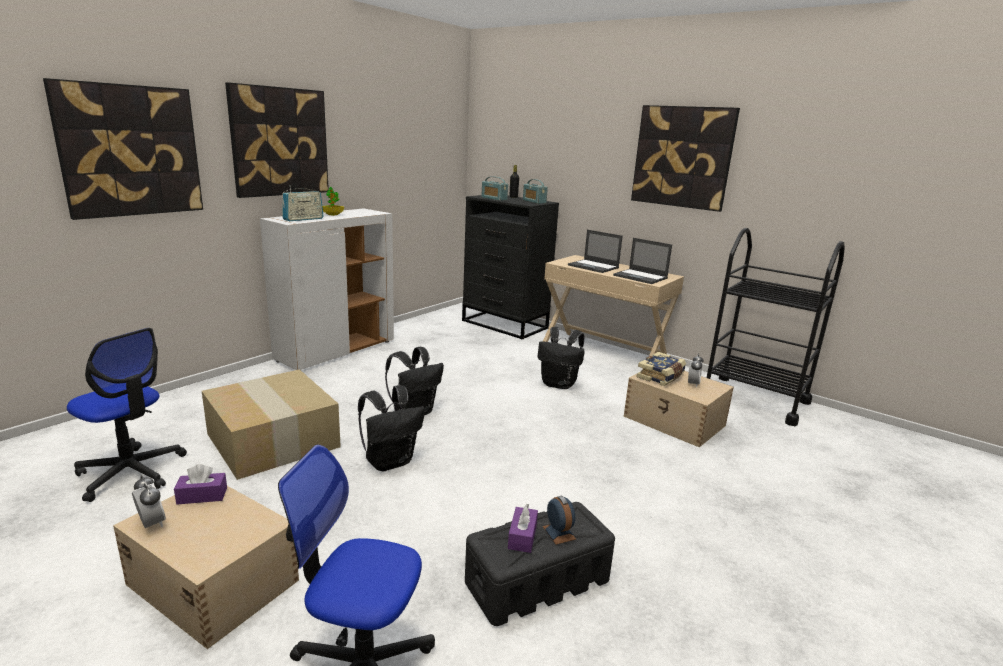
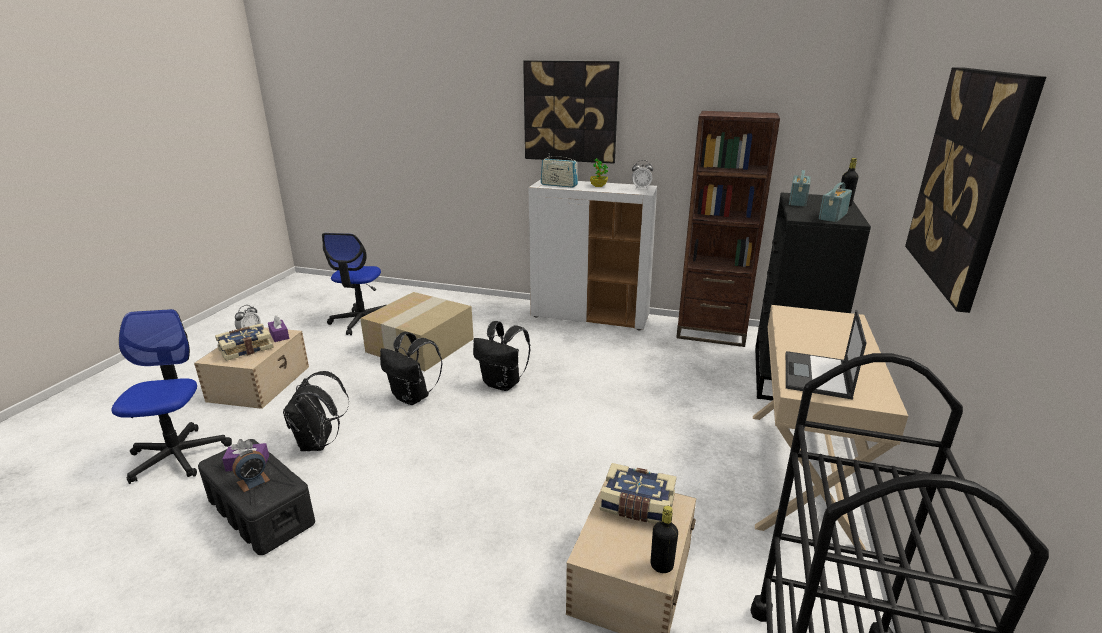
camera: 70 degrees right, 5 degrees up
(130, 151) = (454, 116): picture -> none
(211, 528) = (245, 348): none -> book
(424, 324) = (711, 332): none -> brown bookcase
(559, 384) = (649, 453): black backpack -> black backpack (319, 444)
(594, 266) = (813, 335): laptop -> none
(693, 384) = (637, 542): alarm clock -> alarm clock (641, 188)
(712, 383) = (661, 566): none -> black bottle

